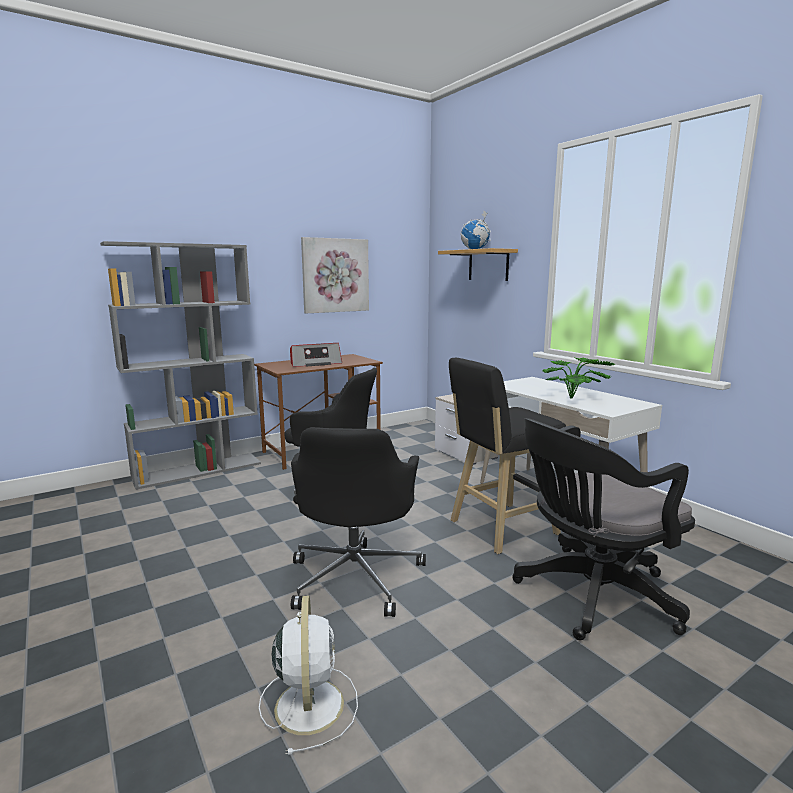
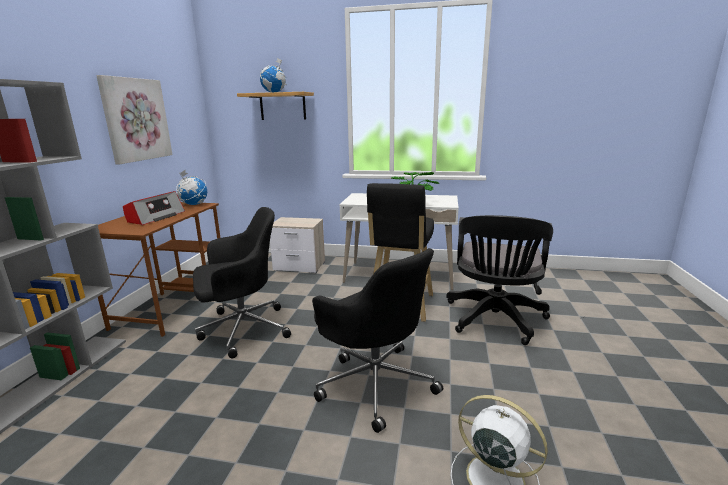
camera: 45 degrees left, 5 degrees up
(362, 359) = (193, 204): none -> globe

